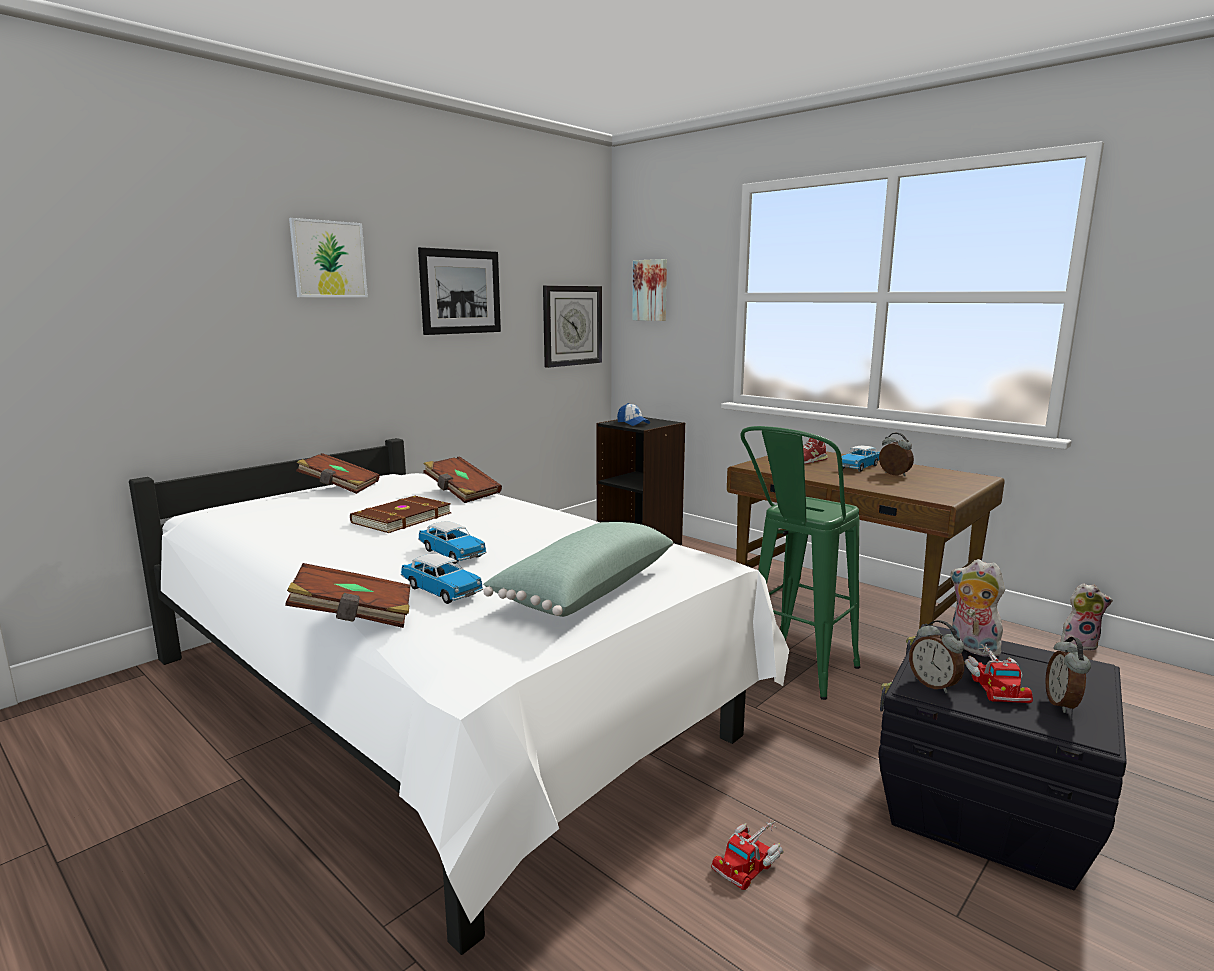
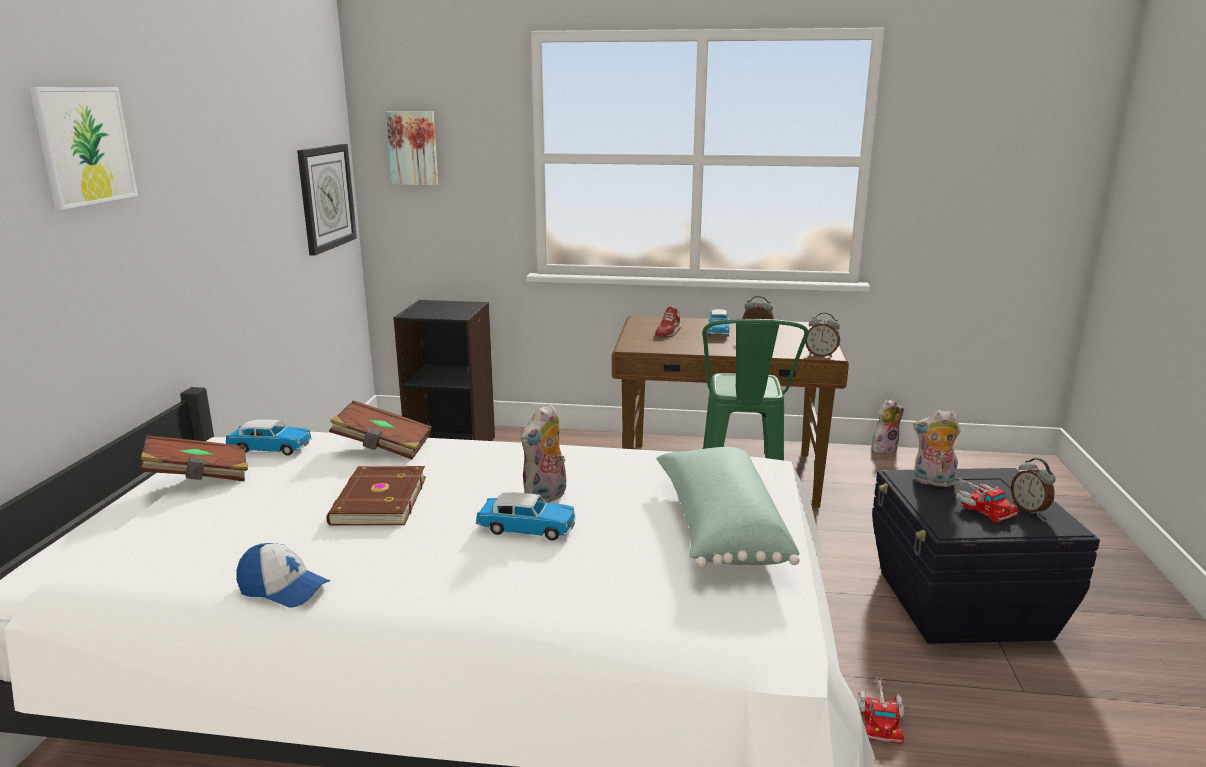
camera: 35 degrees left, 5 degrees up
(354, 618) = (576, 641): brown book -> none
(442, 591) = (601, 576): toy car -> toy car (271, 448)
(460, 292) = (225, 171): picture -> none
(500, 541) = (546, 498): none -> plush toy
(633, 423) = (436, 311): cap -> cap (283, 589)
(934, 685) = (952, 522): alarm clock -> alarm clock (821, 355)

